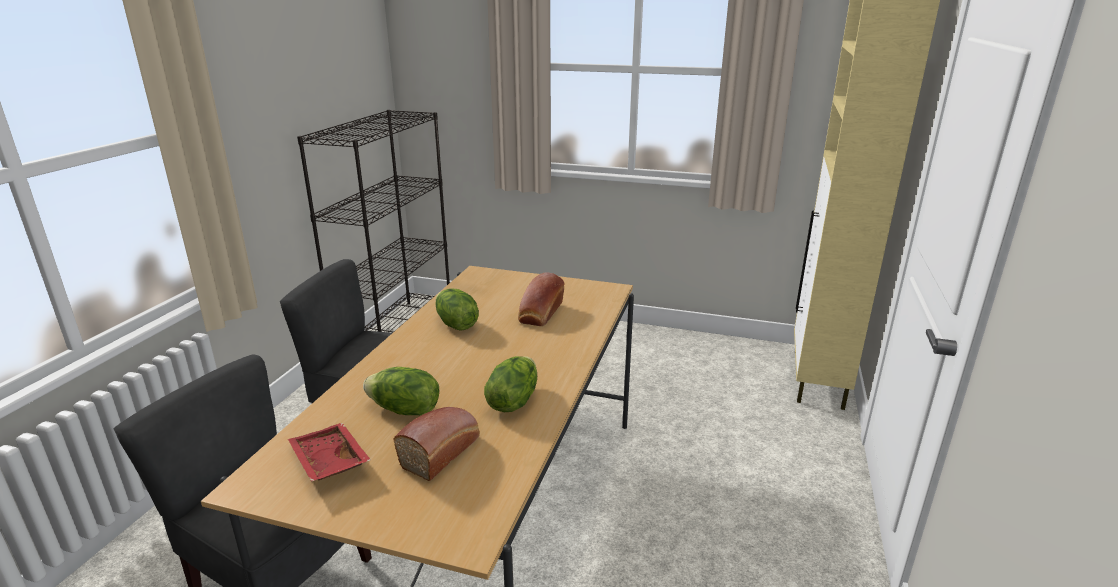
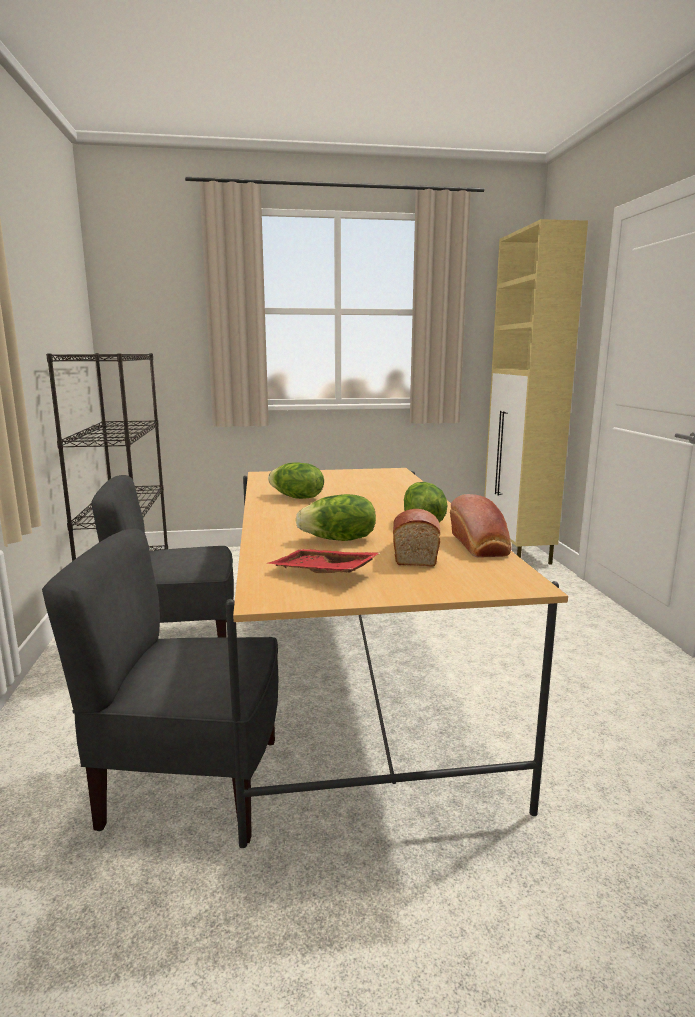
camera: 25 degrees left, 10 degrees down
(540, 314) = (360, 485): bread -> bread (480, 546)

